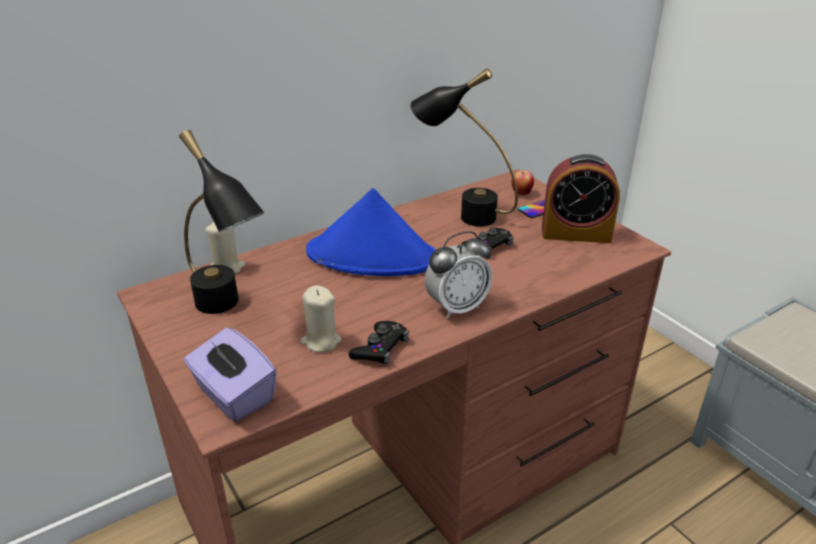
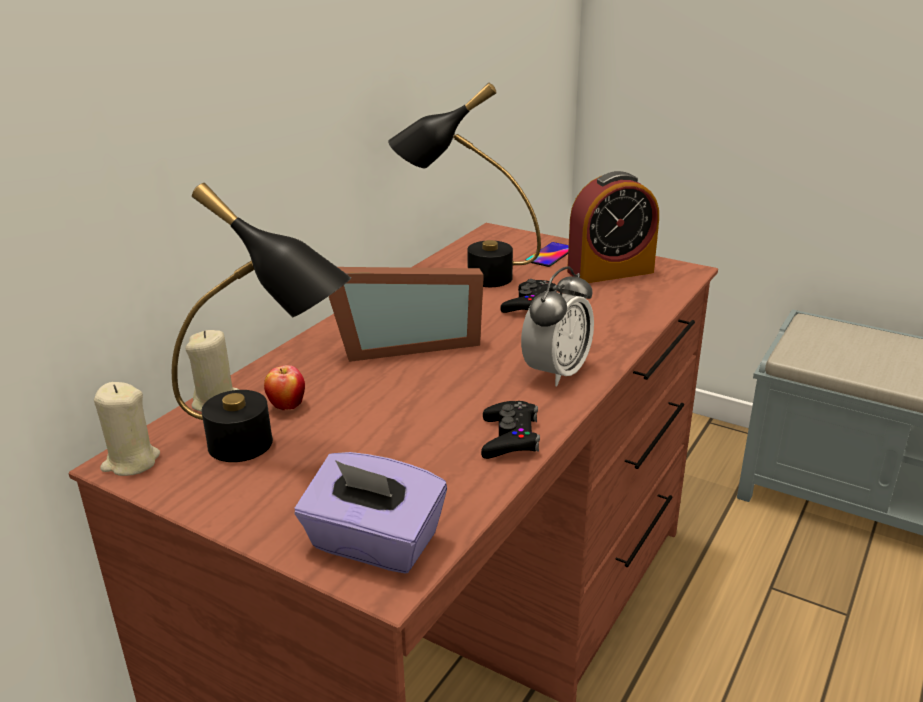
camera: 25 degrees left, 5 degrees down
(321, 341) = (429, 450): beige candle -> beige candle (131, 462)
(373, 256) = (404, 344): blue hat -> picture frame
(521, 193) = (514, 245): apple -> apple (287, 406)

